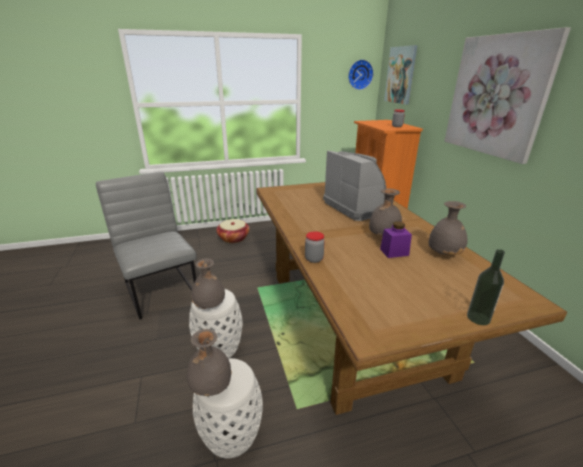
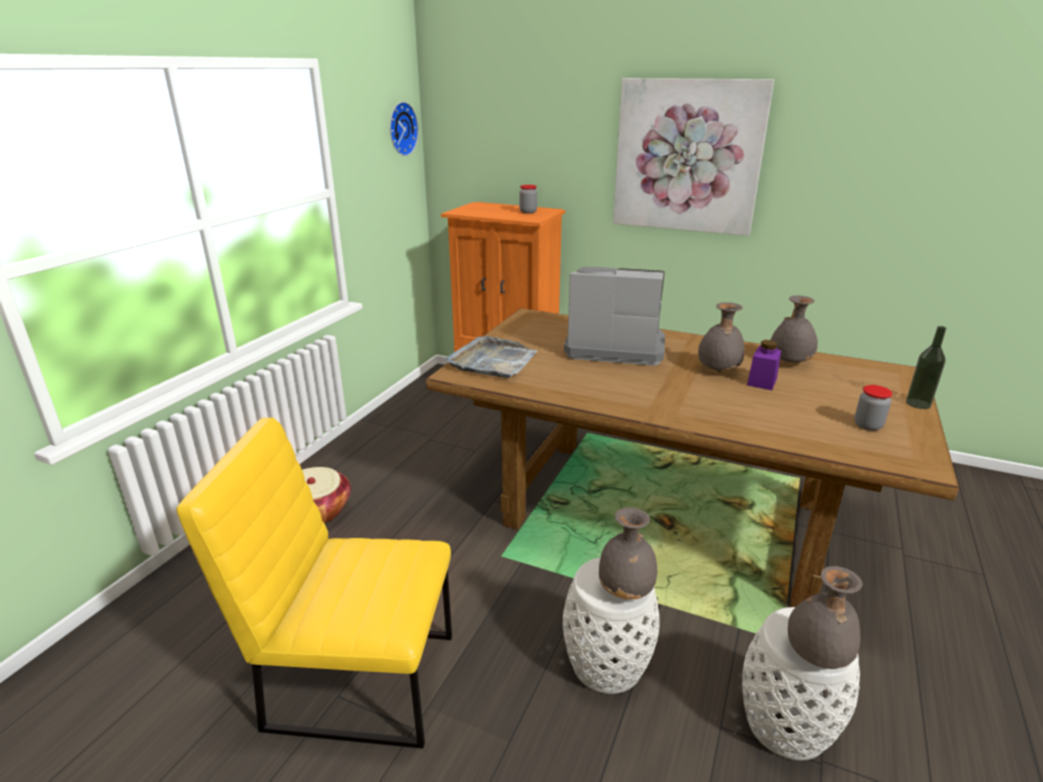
camera: 50 degrees left, 0 degrees up
(161, 289) = (357, 678): grey chair -> yellow chair
(292, 191) = (493, 361): none -> grey tray
(314, 259) = (734, 429): jar -> jar (868, 425)
(401, 75) = (483, 127): picture -> none

